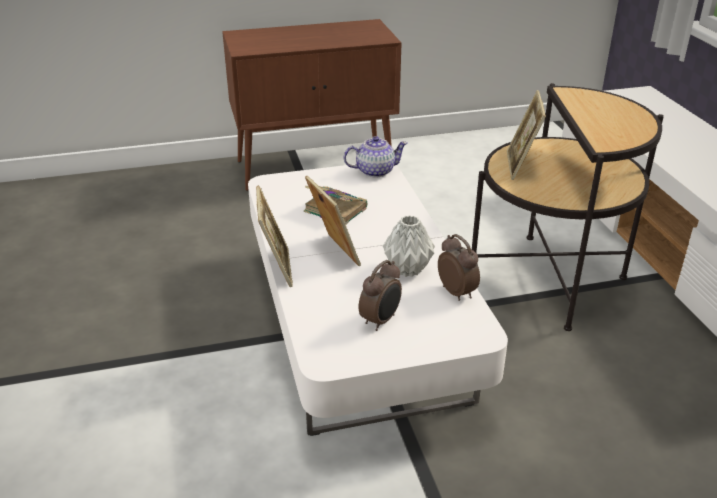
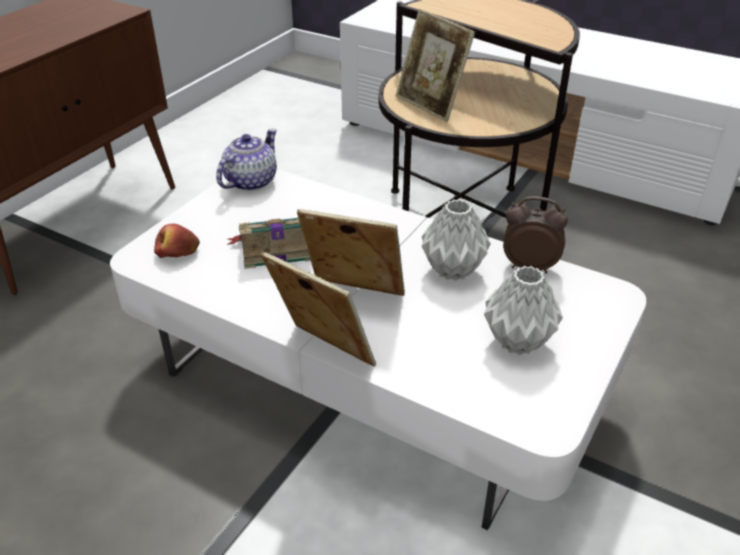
camera: 45 degrees left, 5 degrees up
(286, 188) = (177, 252): none -> apple
(381, 320) = (517, 340): alarm clock -> grey vase

